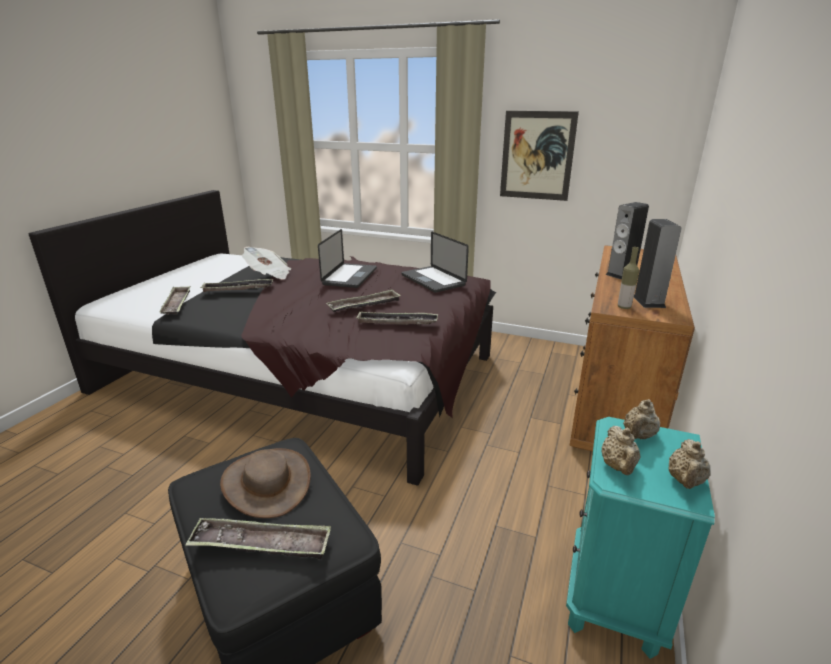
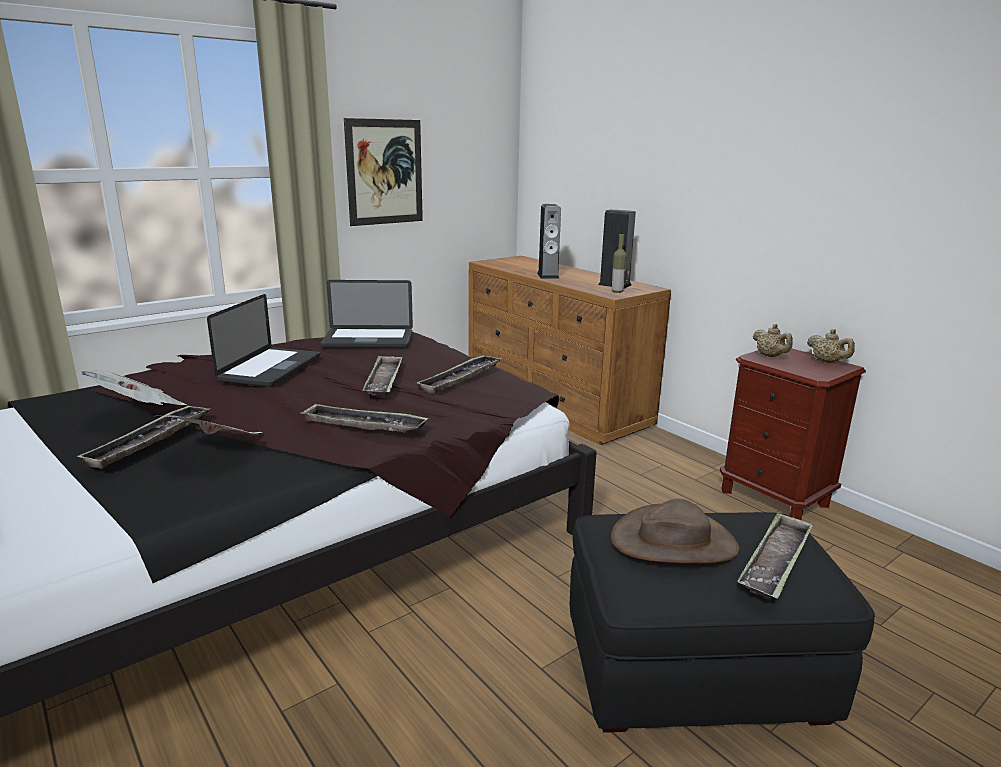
camera: 60 degrees left, 5 degrees down
(177, 304) = (91, 506): tray -> tray (364, 425)
(239, 302) = (216, 449): none -> newspaper
(350, 276) = (270, 368): laptop -> laptop turned 60 degrees clockwise
(614, 598) = (774, 498): turquoise nightstand -> brown nightstand
(618, 467) = (805, 371): beige teapot -> none

